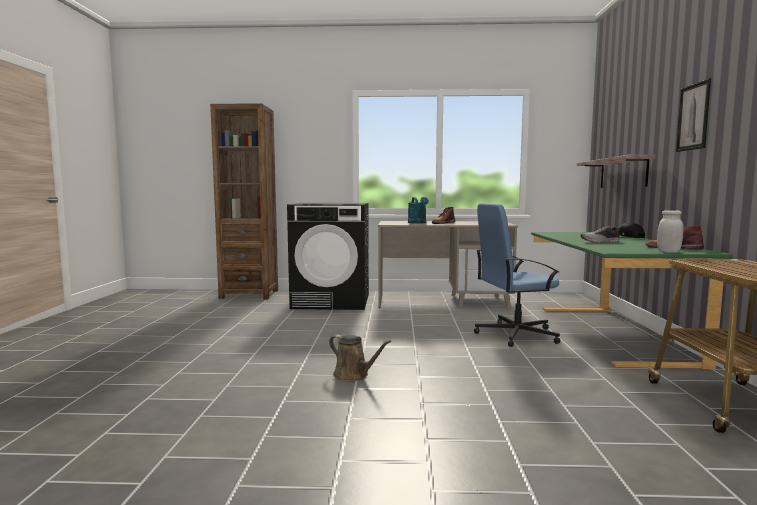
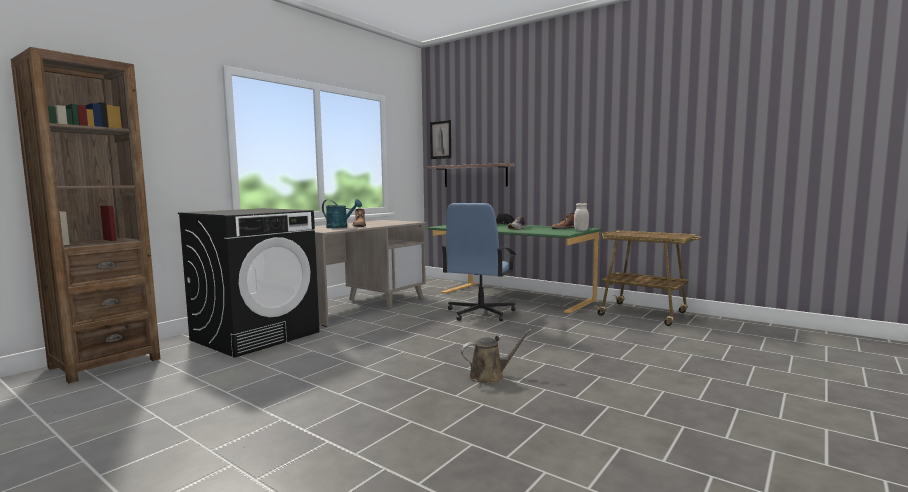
camera: 55 degrees left, 0 degrees up
(693, 117) = (553, 140): picture -> picture (440, 140)

